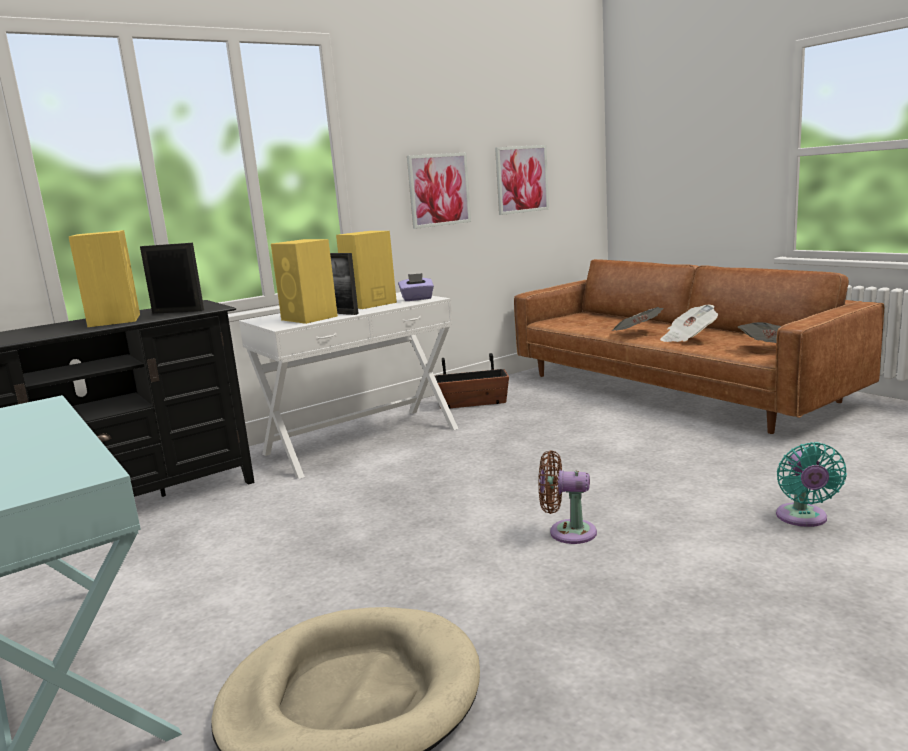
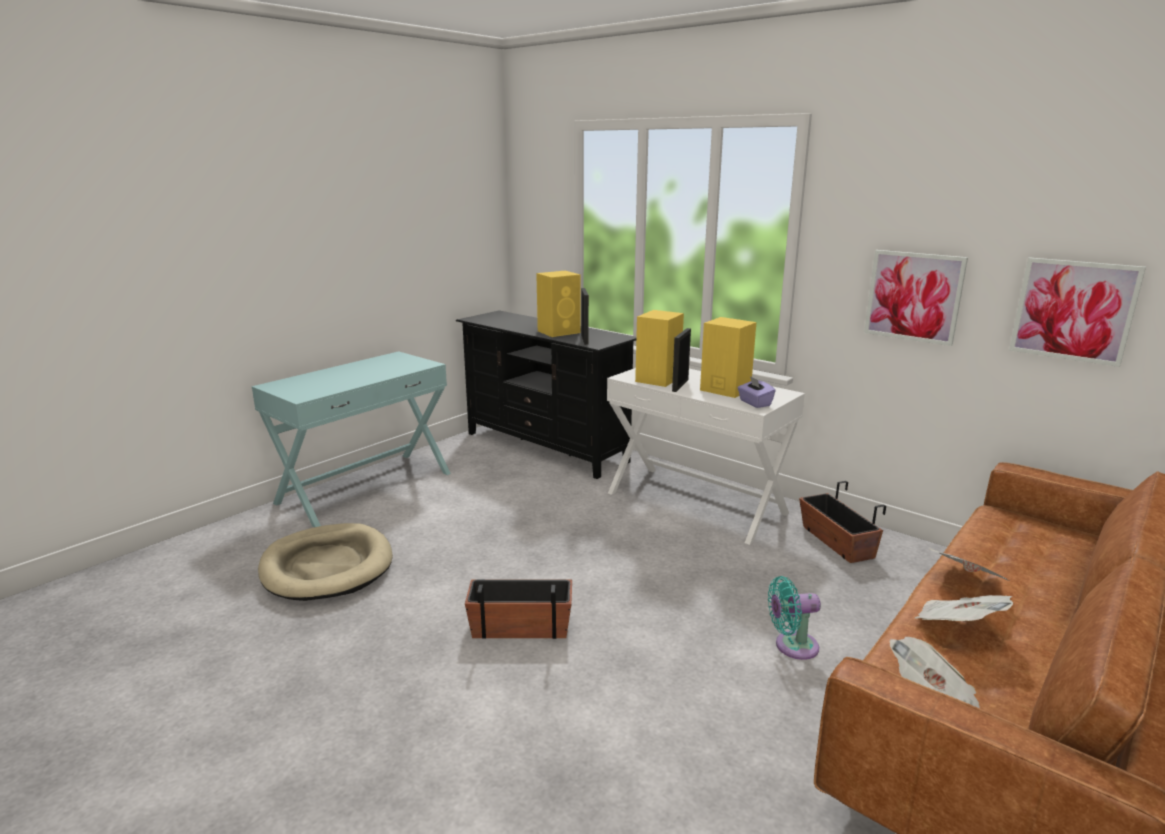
camera: 75 degrees right, 5 degrees up
(567, 532) = (520, 626): brown fan -> planter
(803, 518) = (558, 787): turquoise fan -> turquoise fan (792, 646)

